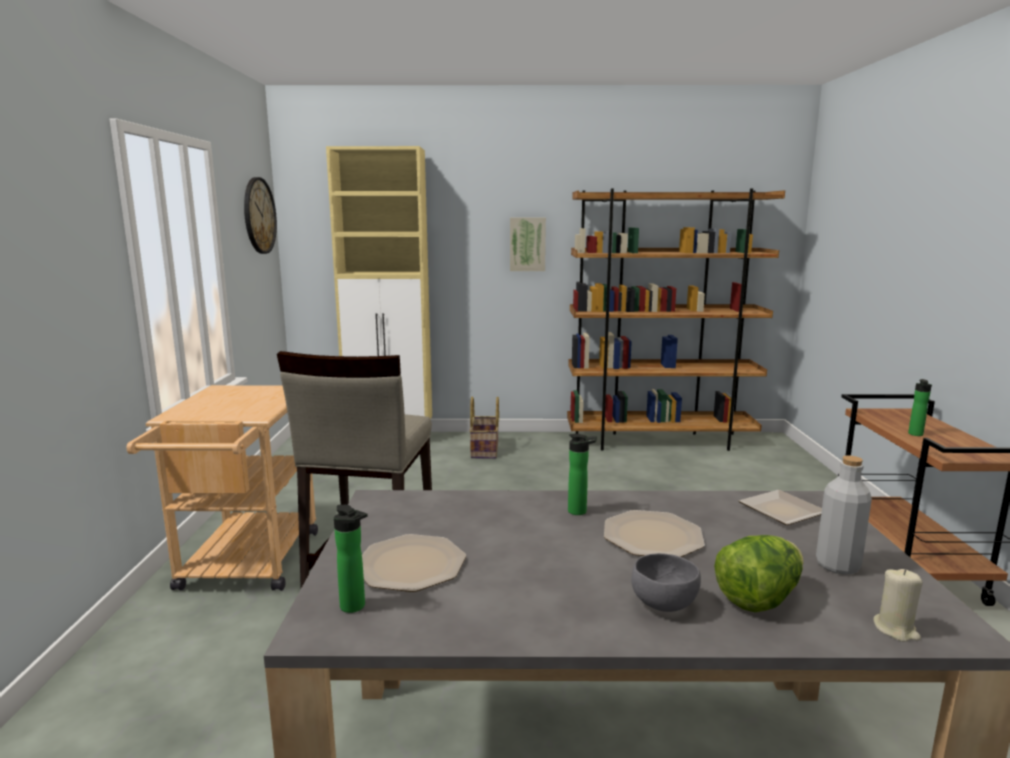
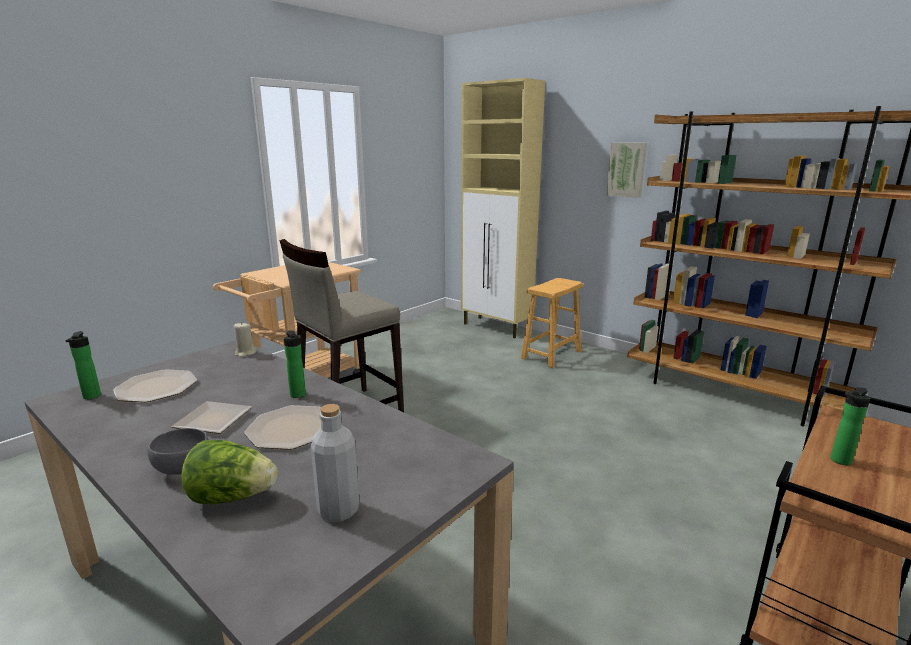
camera: 40 degrees right, 5 degrees up
(259, 216) = (418, 140): wall clock -> none
(485, 450) = (551, 355): basket -> brown stool
(781, 510) = (423, 454): plate -> plate (216, 420)
(896, 629) = (239, 570): beige candle -> beige candle (245, 353)

